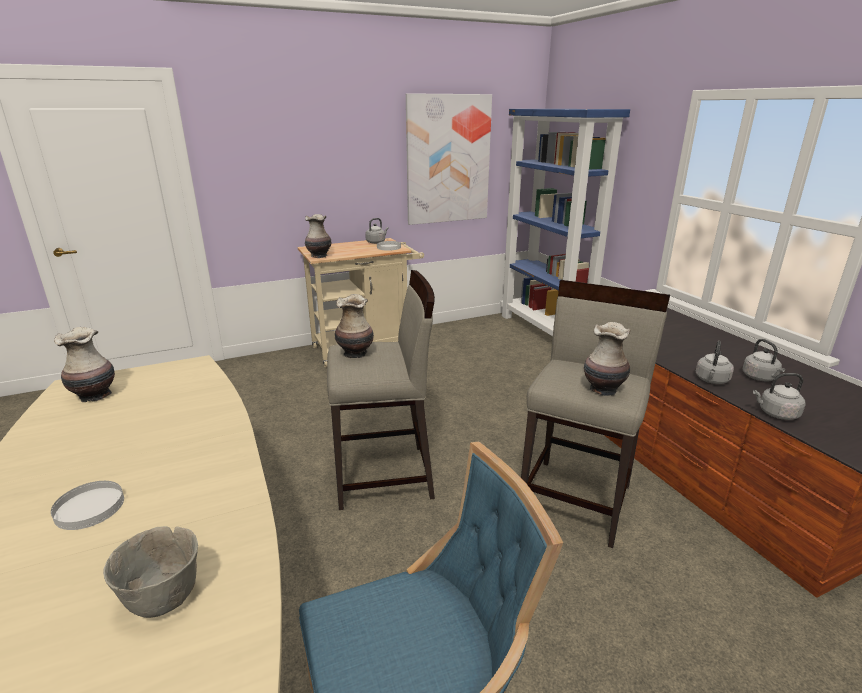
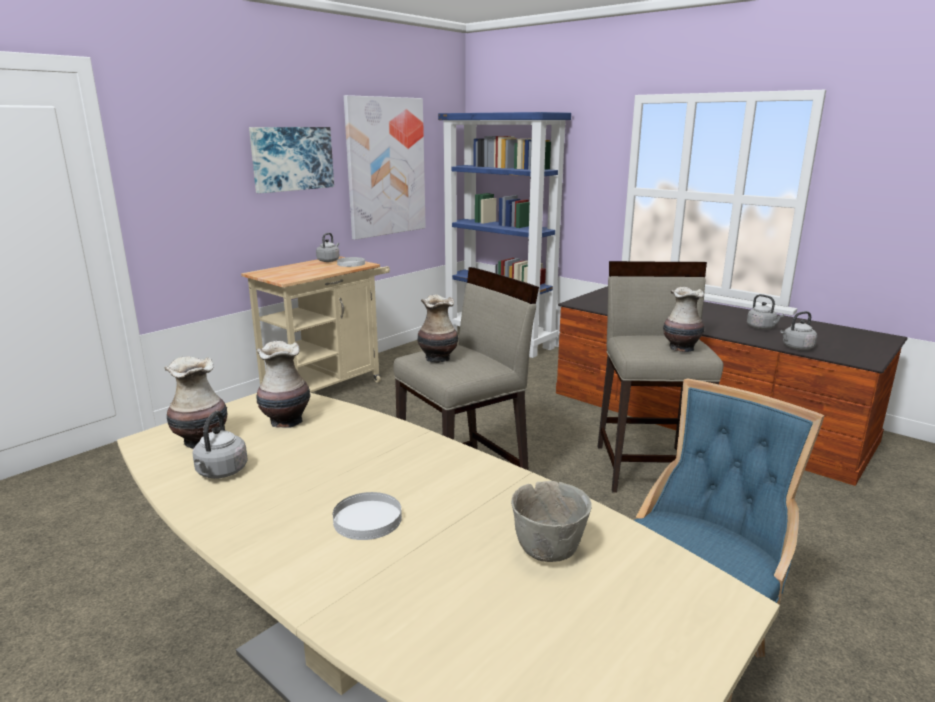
camera: 25 degrees left, 5 degrees down
(319, 256) = (284, 279): vase -> vase (285, 421)
(351, 151) = (292, 158): none -> picture
(711, 380) = (733, 334): grey kettle -> grey kettle (221, 472)

